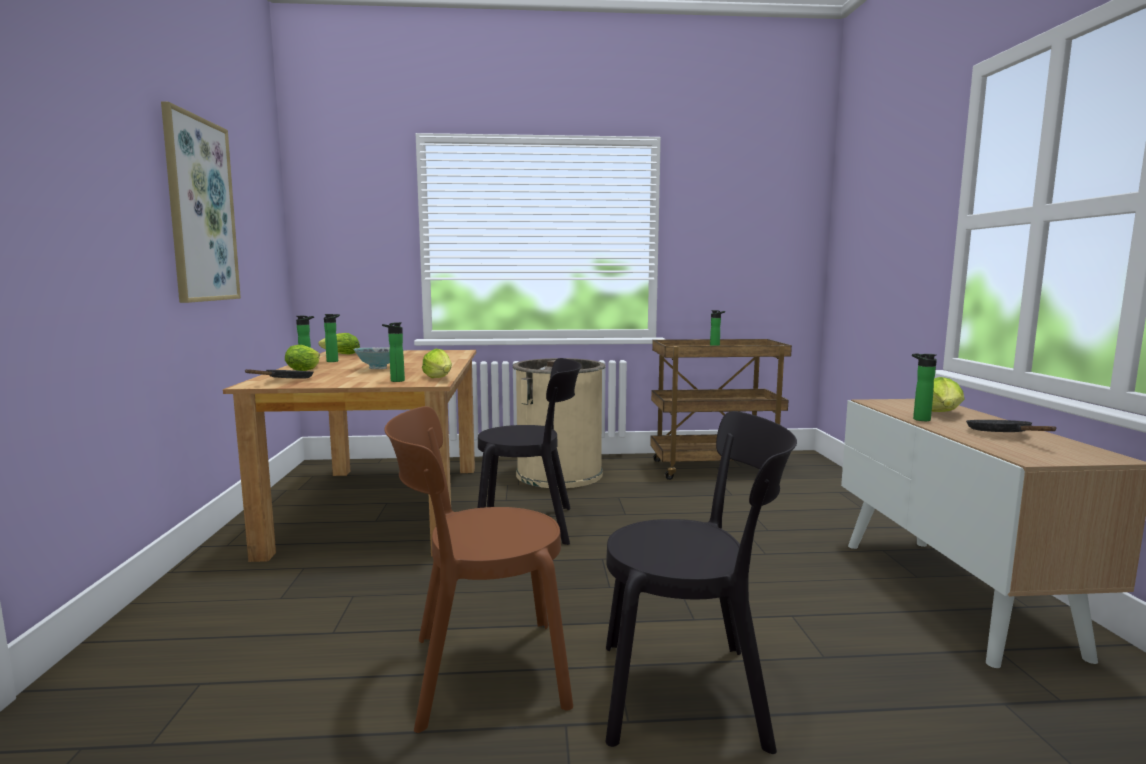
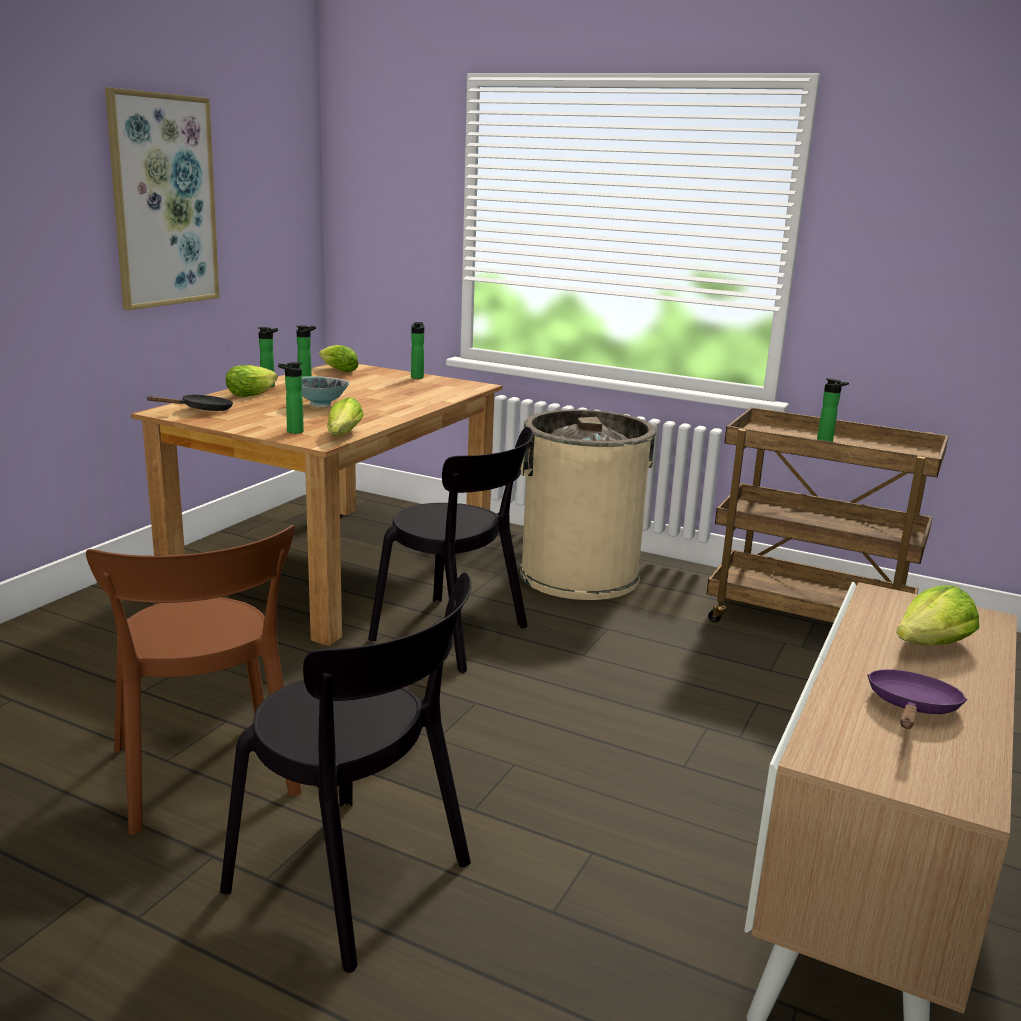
camera: 30 degrees right, 10 degrees up
(479, 672) = (206, 777): brown chair -> brown chair turned 135 degrees counterclockwise
(919, 419) = (858, 645): bottle -> bottle (417, 377)
(1002, 434) = (911, 708): black frying pan -> purple frying pan

